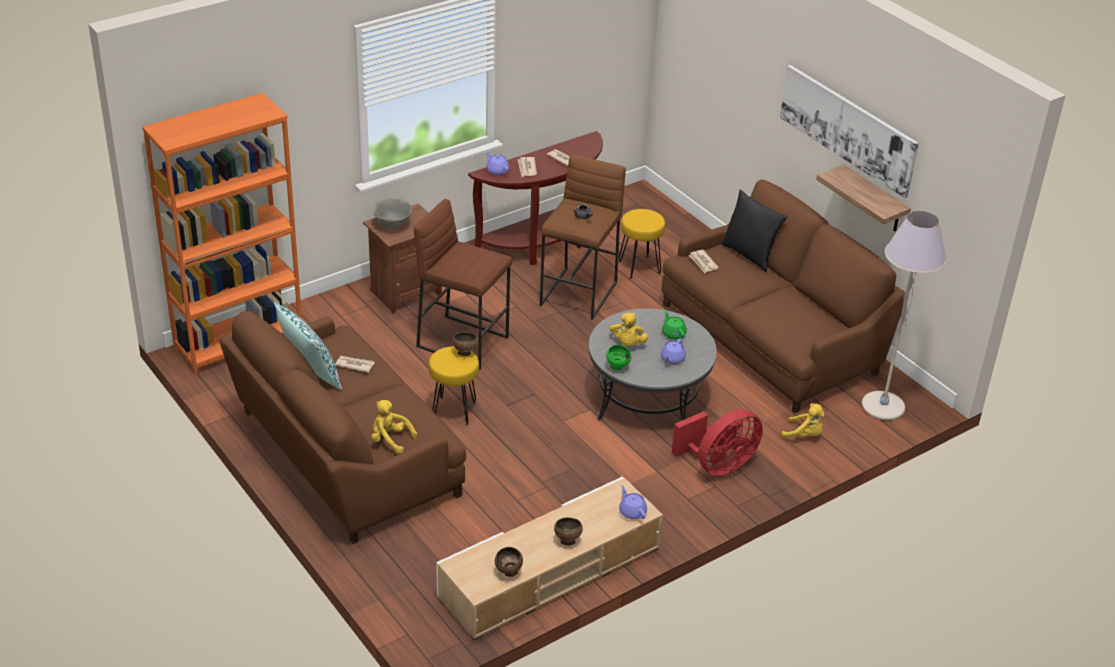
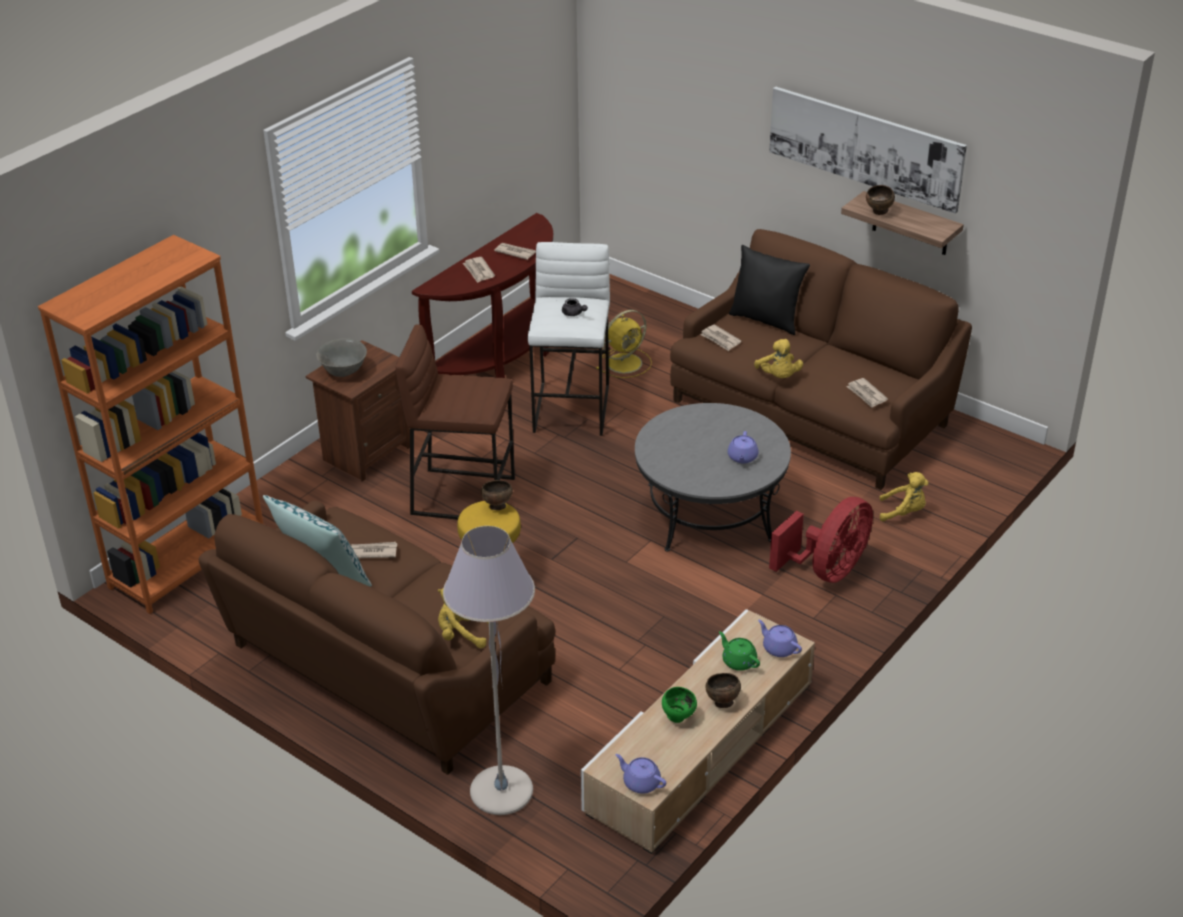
camera: 15 degrees left, 0 degrees up
(497, 170) = (444, 281): purple teapot -> purple teapot (641, 782)
(508, 573) = (673, 759): brown bowl -> brown bowl (879, 212)
(579, 294) = (572, 409): brown stool -> white stool
(618, 367) = (686, 481): green bowl -> green bowl (678, 717)
(627, 343) = (683, 451): yellow plush toy -> yellow plush toy (778, 376)
(639, 267) = (625, 362): yellow stool -> yellow fan
(673, 333) = (728, 428): green teapot -> green teapot (738, 661)
(798, 332) = (866, 394): none -> newspaper
(882, 406) = (970, 460): grey floor lamp -> grey floor lamp (501, 791)

